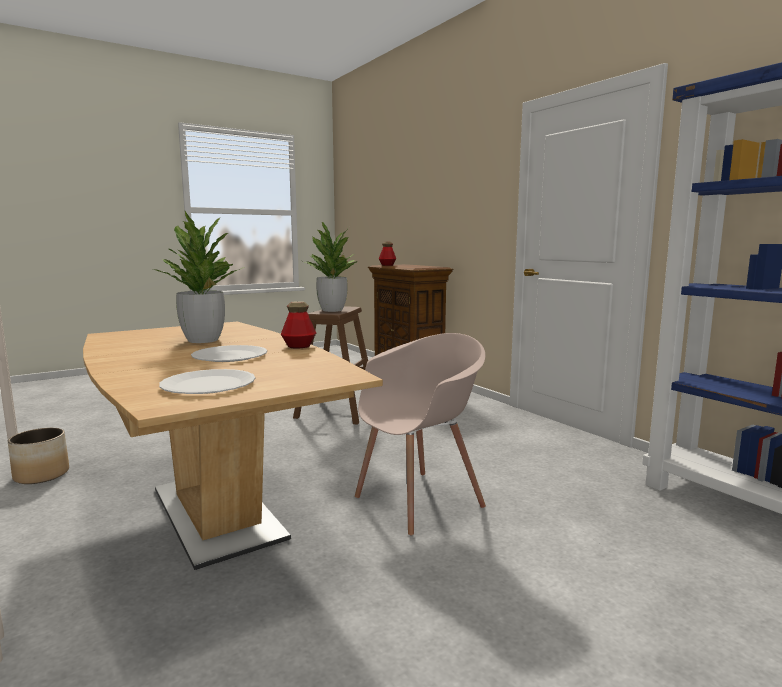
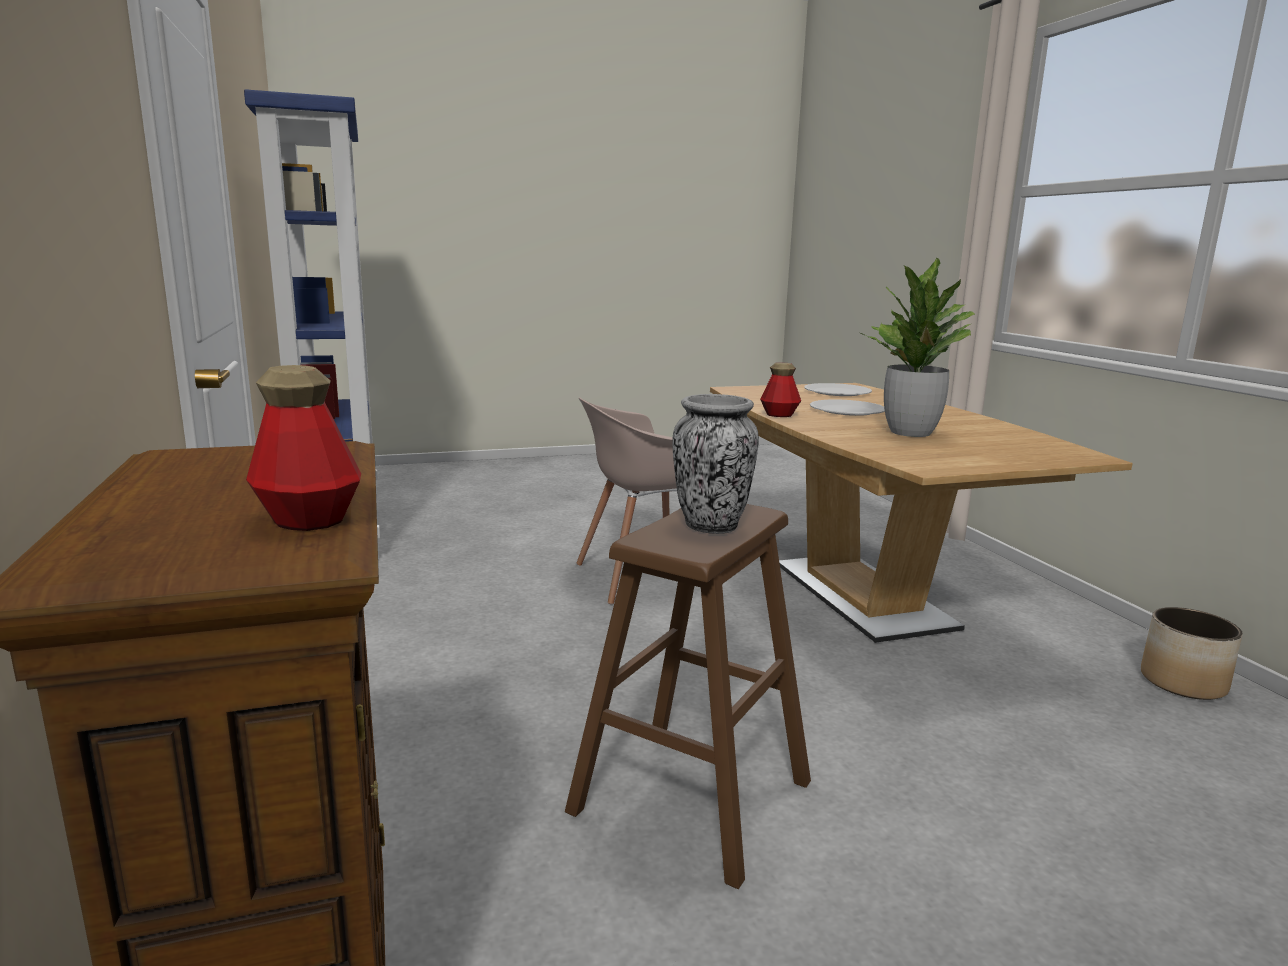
camera: 165 degrees left, 5 degrees up
(332, 310) = (711, 526): potted plant -> vase

